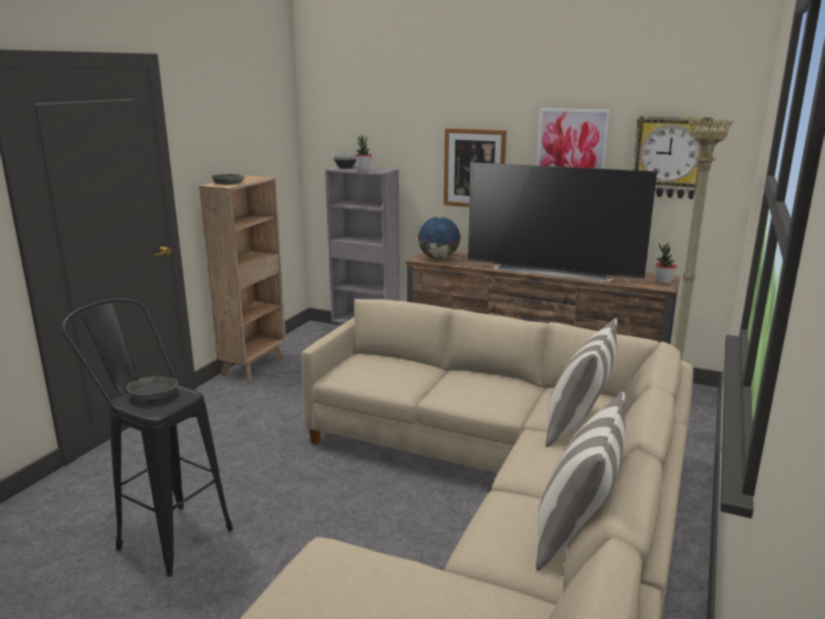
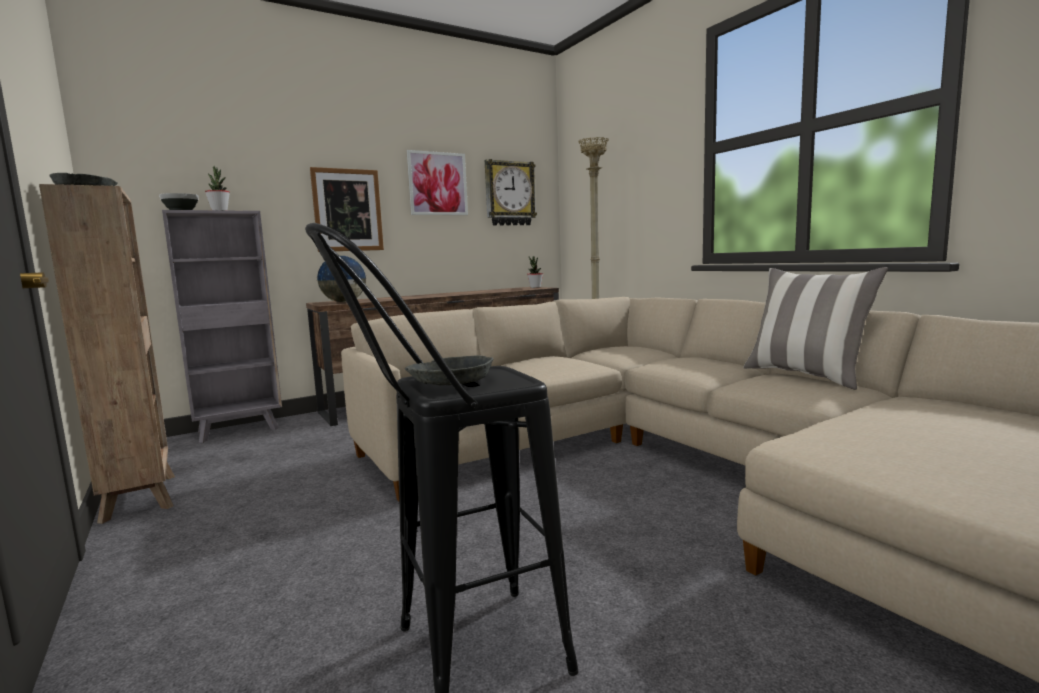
camera: 55 degrees left, 10 degrees down
(553, 271) = (459, 293): television -> none
(577, 426) = (652, 355): pillow -> none

